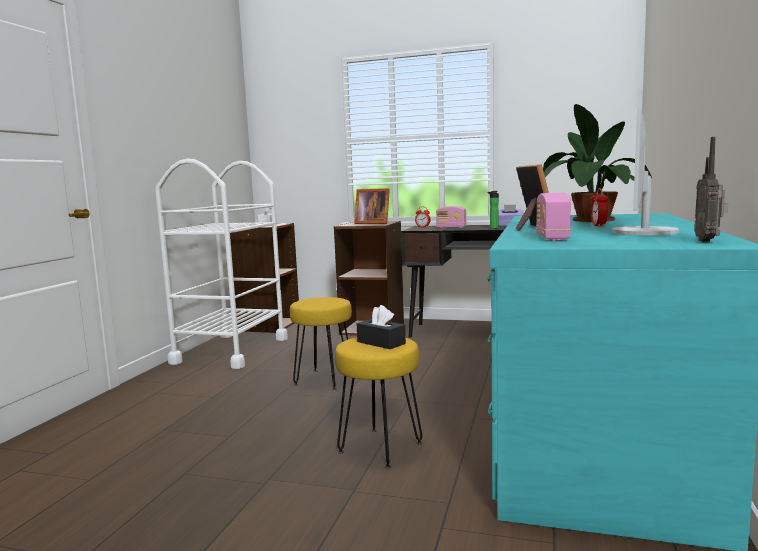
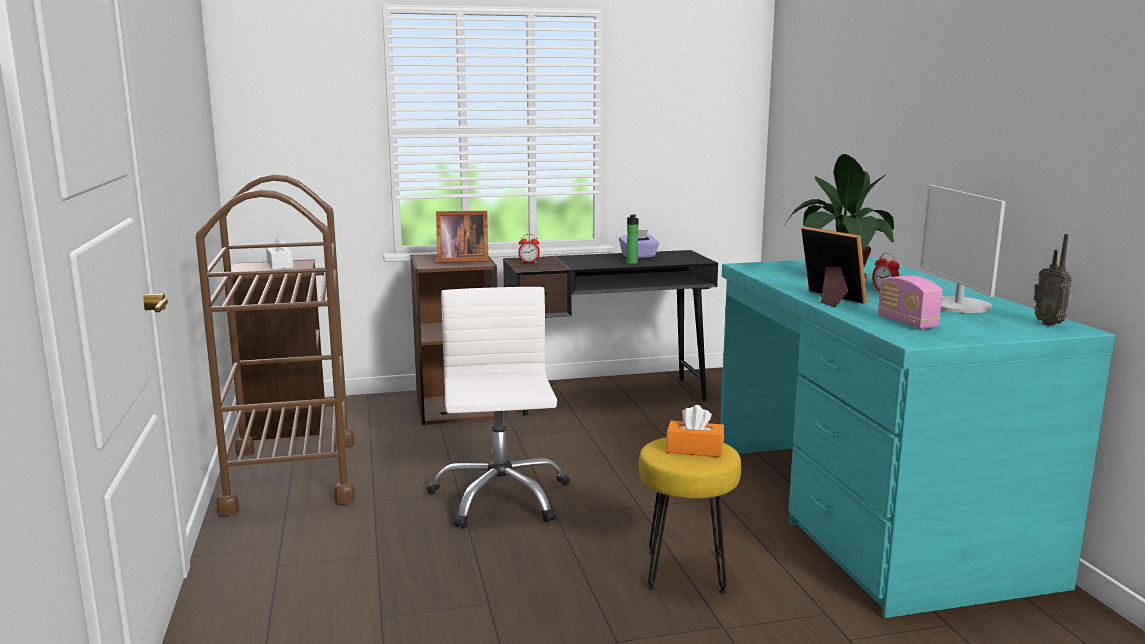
camera: 30 degrees left, 5 degrees up
(231, 350) = (291, 476): white cart -> brown cart
(325, 379) = (499, 497): yellow stool -> white office chair
(381, 342) = (694, 449): black tissue box -> orange tissue box
(451, 227) = (571, 262): radio -> none

